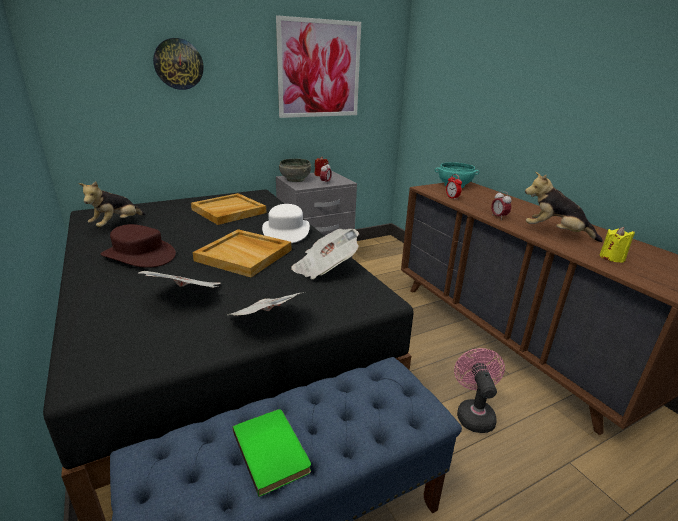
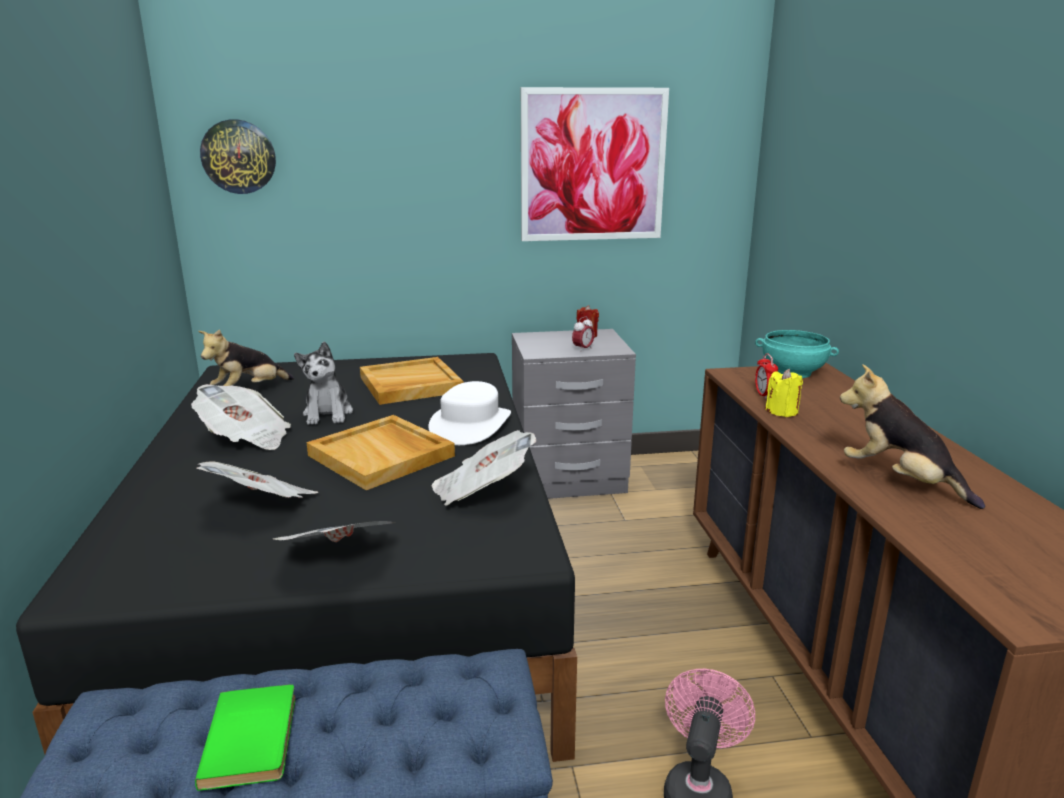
camera: 20 degrees right, 5 degrees down
(139, 255) = (246, 438): brown hat -> newspaper
(178, 64) = (368, 164): wall clock -> wall clock (238, 157)
(187, 233) = (328, 414): none -> plush toy
(296, 179) = (538, 341): grey bowl -> none
(498, 217) = (816, 439): alarm clock -> none
(612, 258) = (969, 541): yellow candle -> yellow candle (782, 411)

